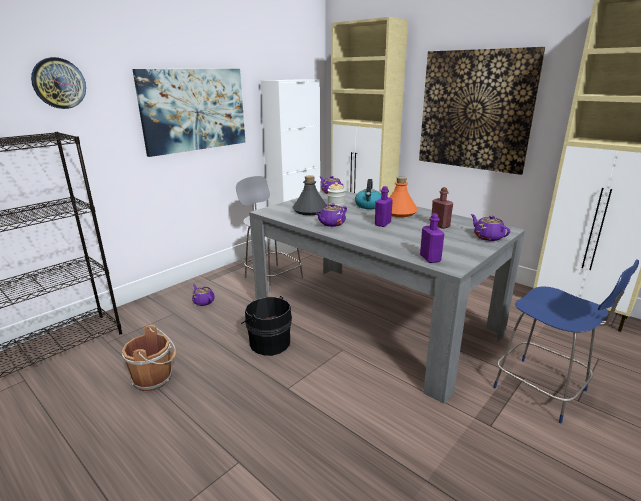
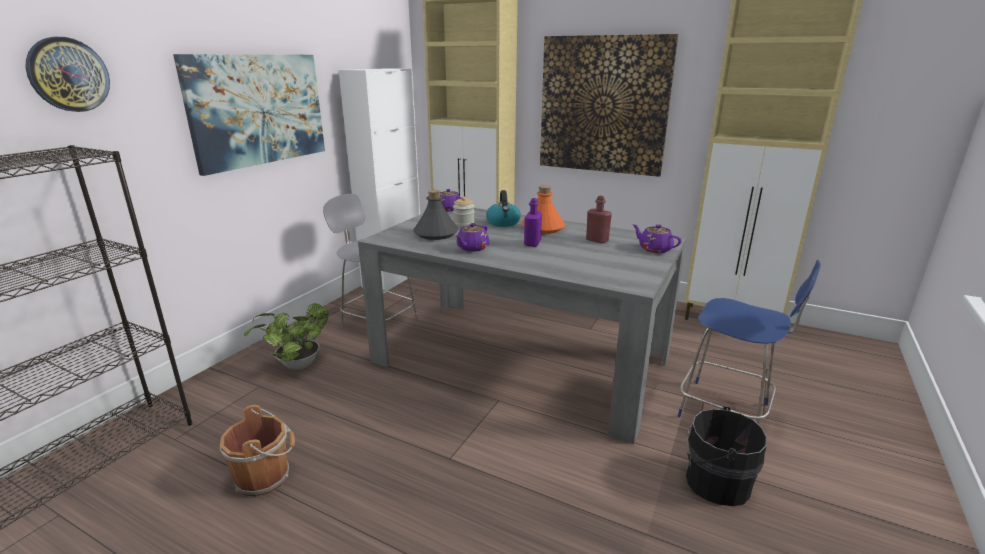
camera: 15 degrees left, 0 degrees up
(203, 302) = (296, 365): purple teapot -> potted plant
(268, 342) = (404, 405): black bucket -> black bucket (714, 481)
(430, 258) = (608, 279): purple bottle -> none

